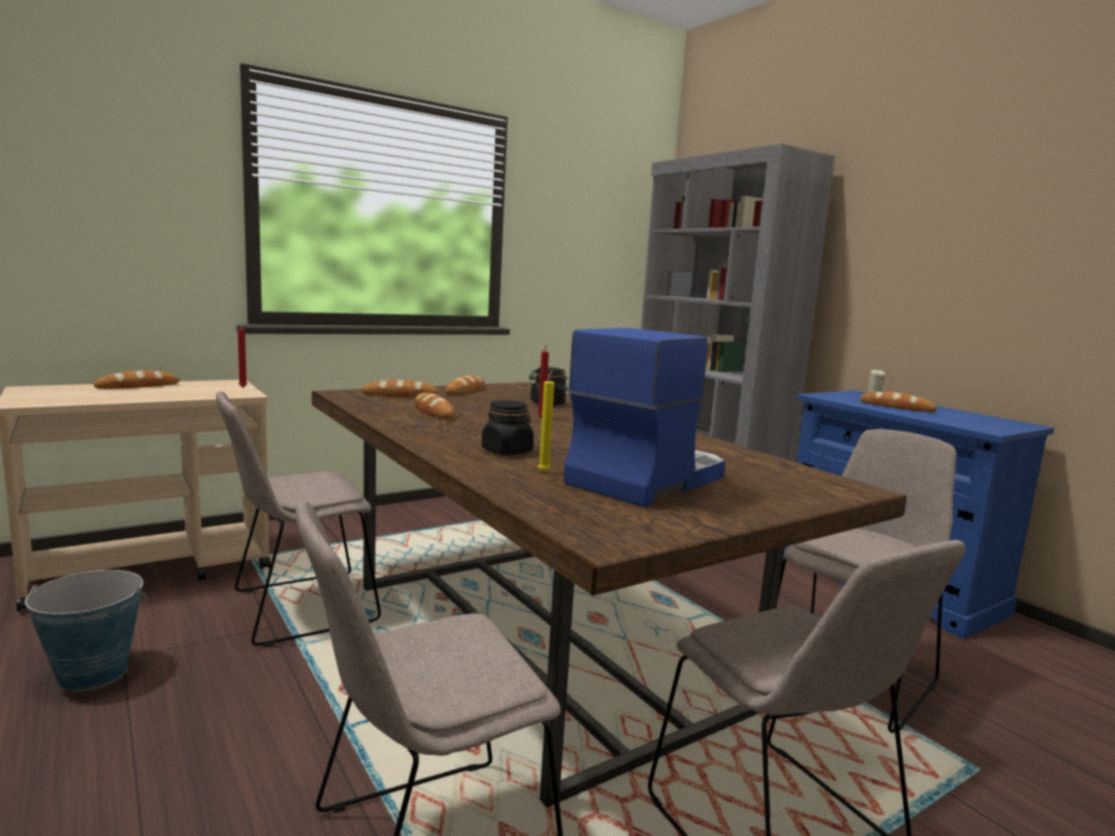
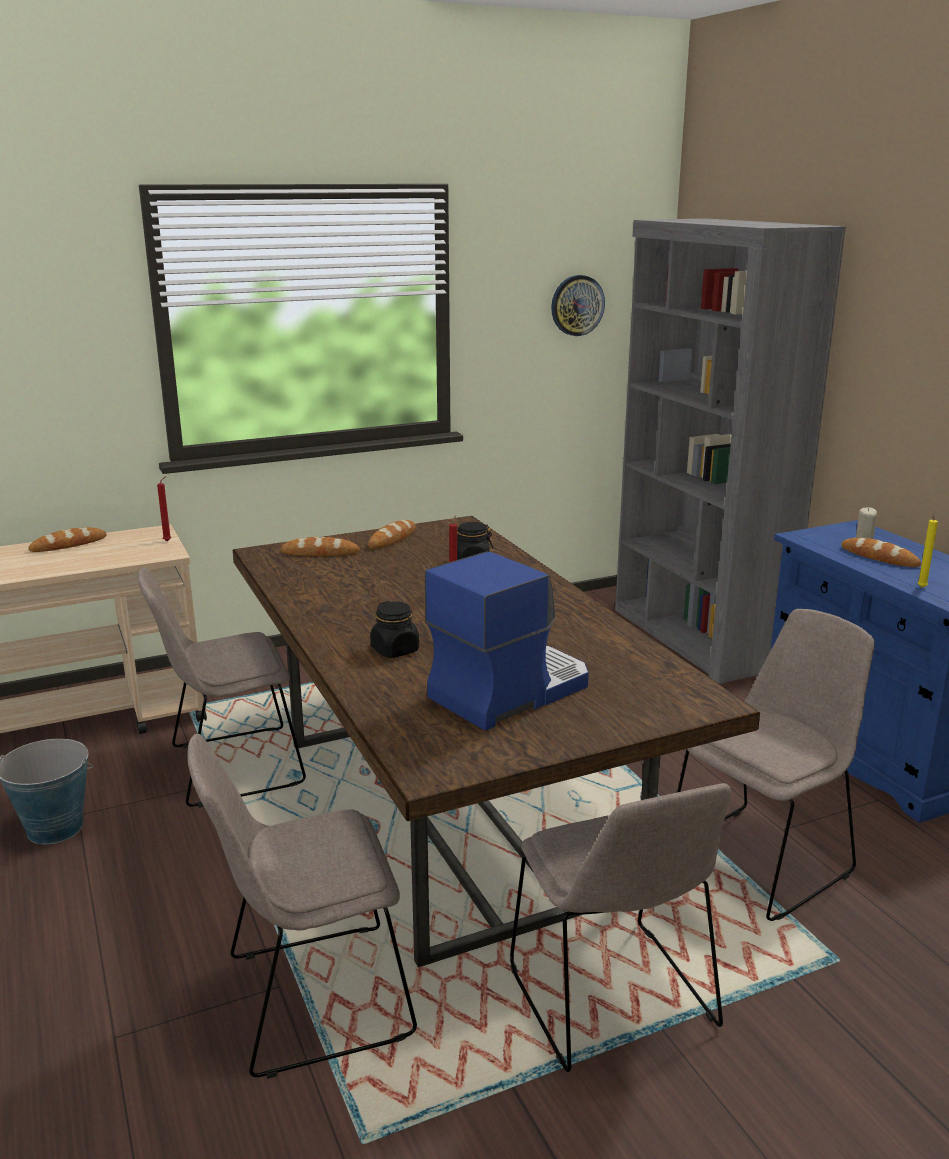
camera: 10 degrees right, 10 degrees up
(433, 411) = (345, 583): bread -> none
(544, 471) = (417, 681): yellow candle -> yellow candle (922, 587)
(600, 234) = (577, 305): none -> wall clock

